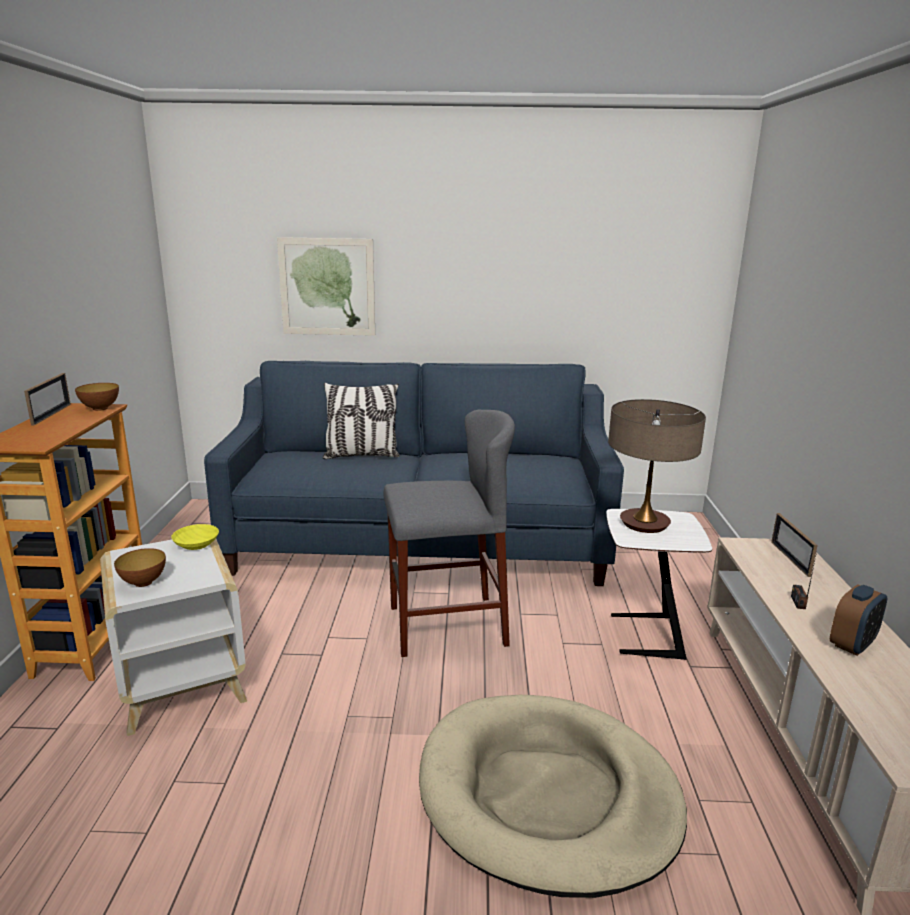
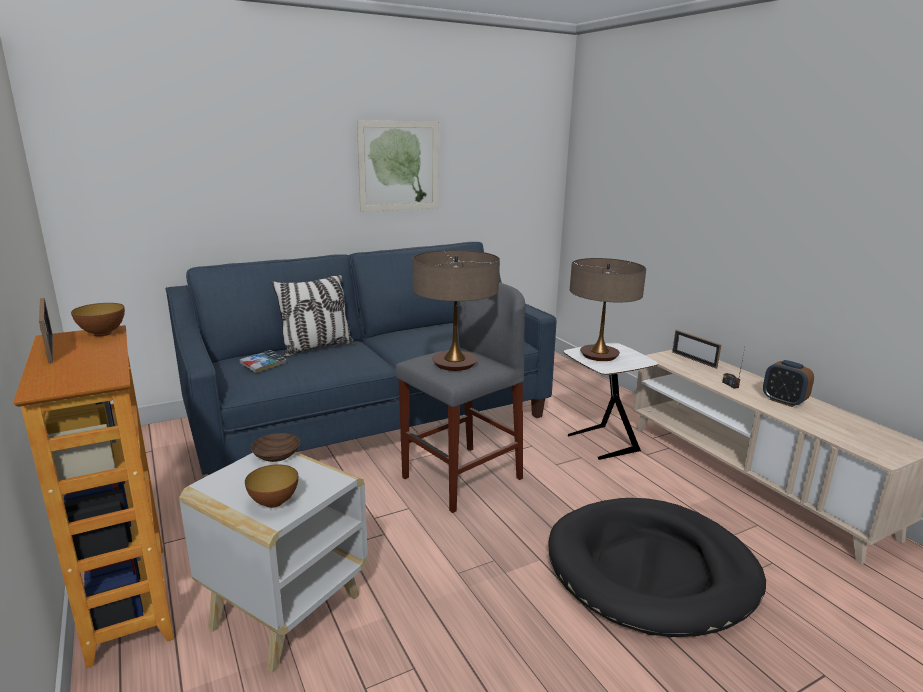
camera: 30 degrees left, 0 degrees up
(195, 544) = (275, 455): yellow bowl -> brown bowl
(295, 462) = (263, 365): none -> book
(327, 287) = (235, 187): picture -> picture (399, 166)
(430, 495) = (454, 363): none -> table lamp
(547, 795) = (651, 570): beige dog bed -> black dog bed
(852, 644) = (783, 401): alarm clock -> alarm clock turned 120 degrees clockwise

